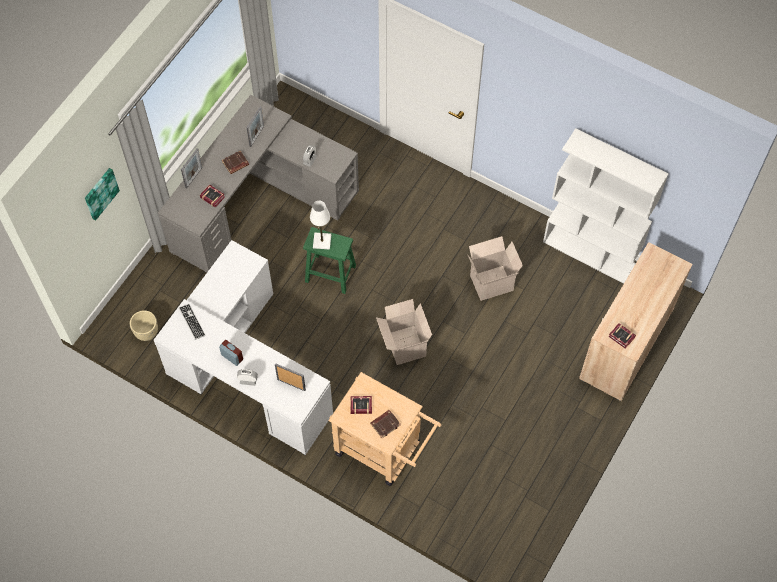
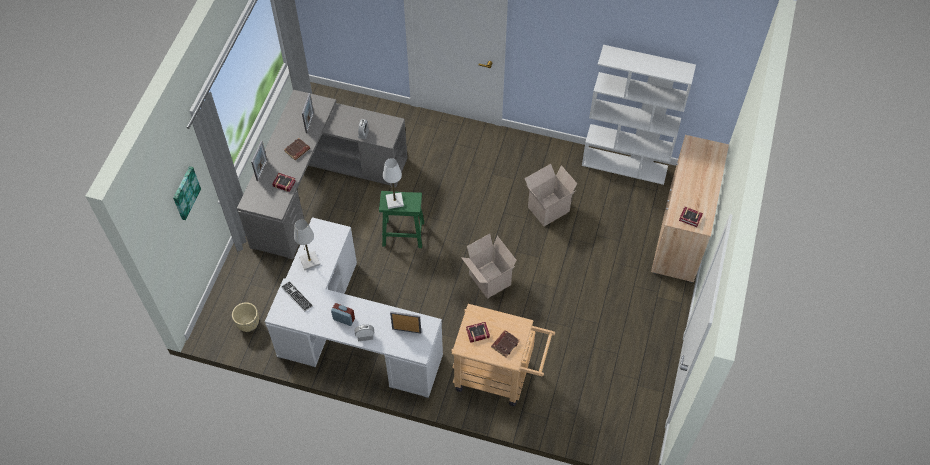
camera: 15 degrees left, 5 degrees down
(216, 287) = (309, 261): none -> white table lamp

